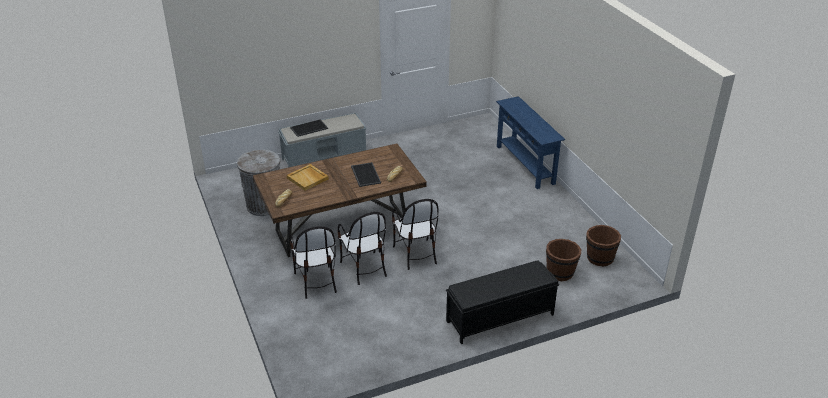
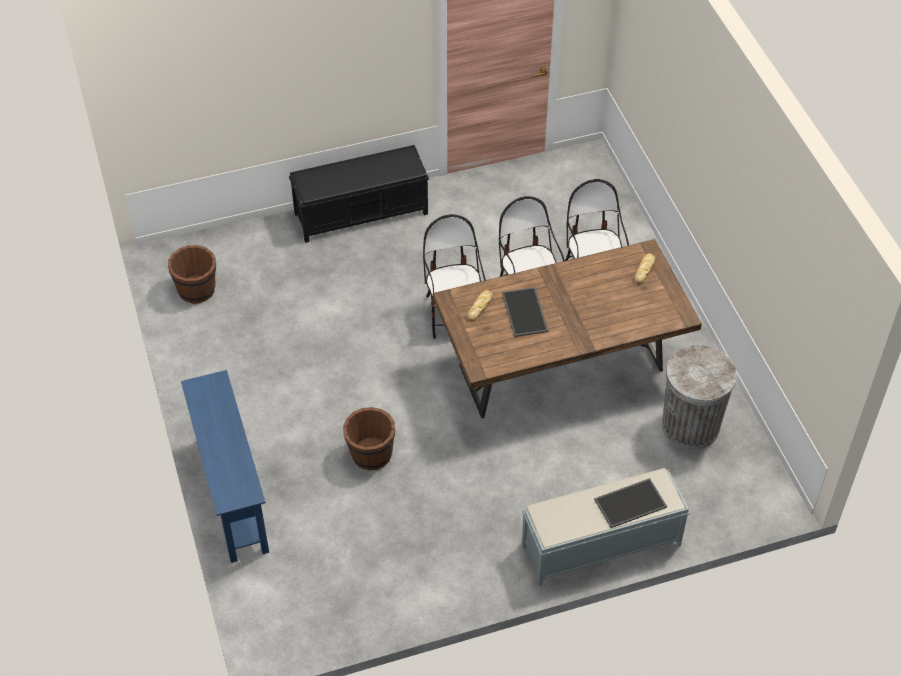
camera: 175 degrees left, 15 degrees up
(308, 178) = (613, 310): beige tray -> none
(560, 272) = (261, 271): brown bucket -> brown bucket (371, 454)

